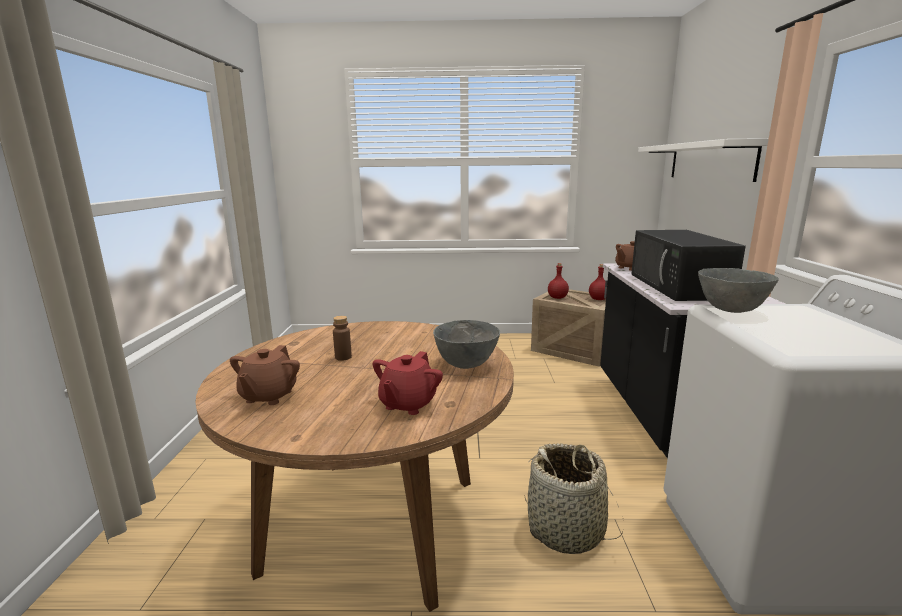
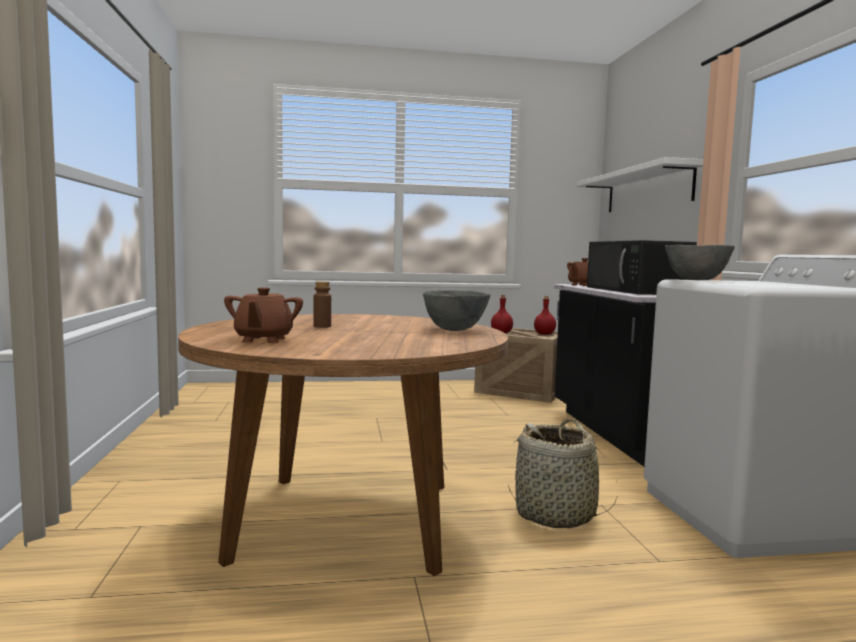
camera: 10 degrees left, 10 degrees down
(407, 404) = (415, 343): red teapot -> none

